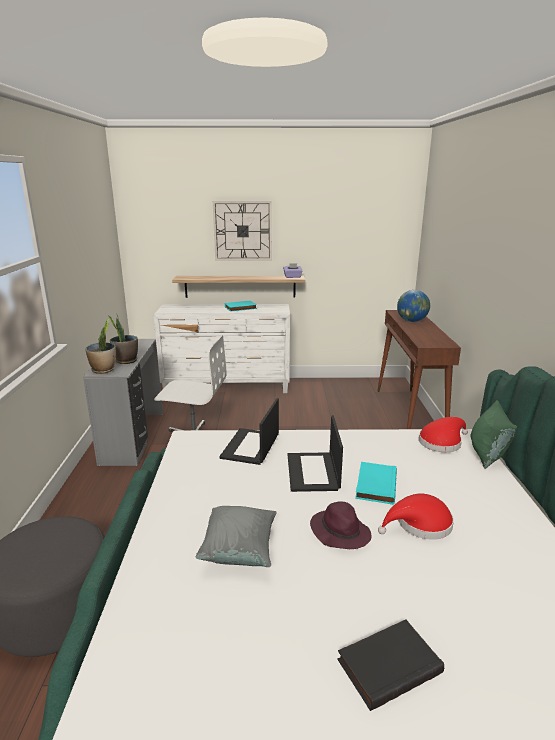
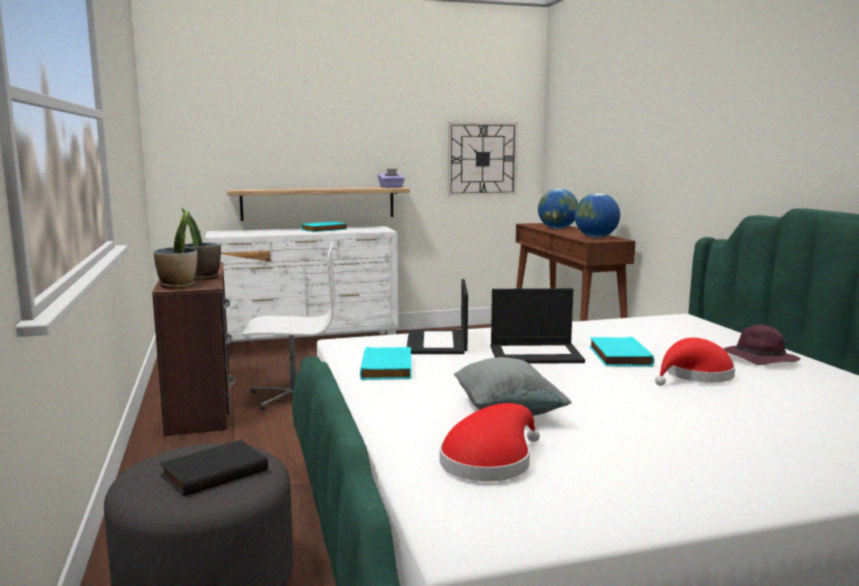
camera: 15 degrees left, 10 degrees down
(134, 437) = (202, 403): grey desk -> brown desk
(195, 476) = (389, 368): none -> turquoise book
(242, 231) = (322, 127): wall clock -> wall clock (482, 159)
(313, 472) = (536, 354): laptop -> laptop turned 75 degrees counterclockwise
(339, 532) = (612, 389): purple hat -> purple hat (758, 359)
(388, 664) = (757, 462): black book -> black book (214, 471)
(431, 339) = (595, 237): none -> globe
(442, 442) = (661, 323): red hat -> red hat (489, 461)
(487, 454) = (718, 327): green pillow -> none

